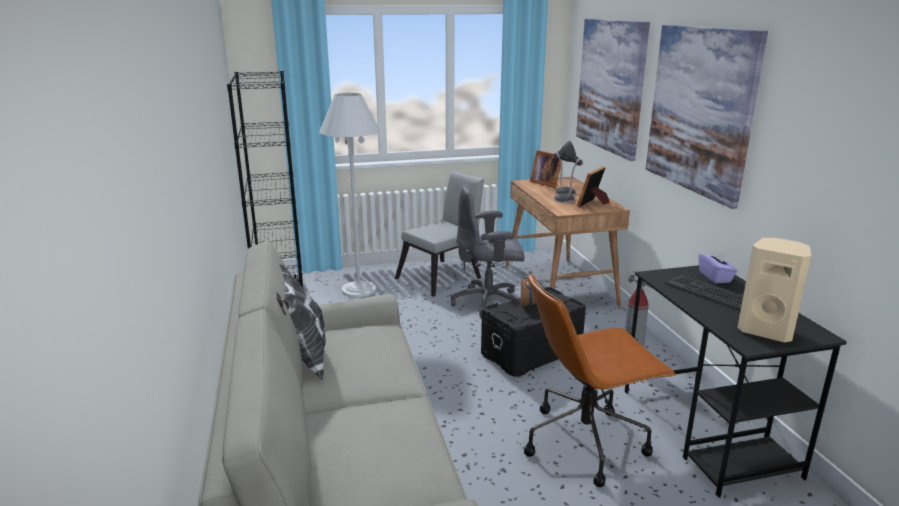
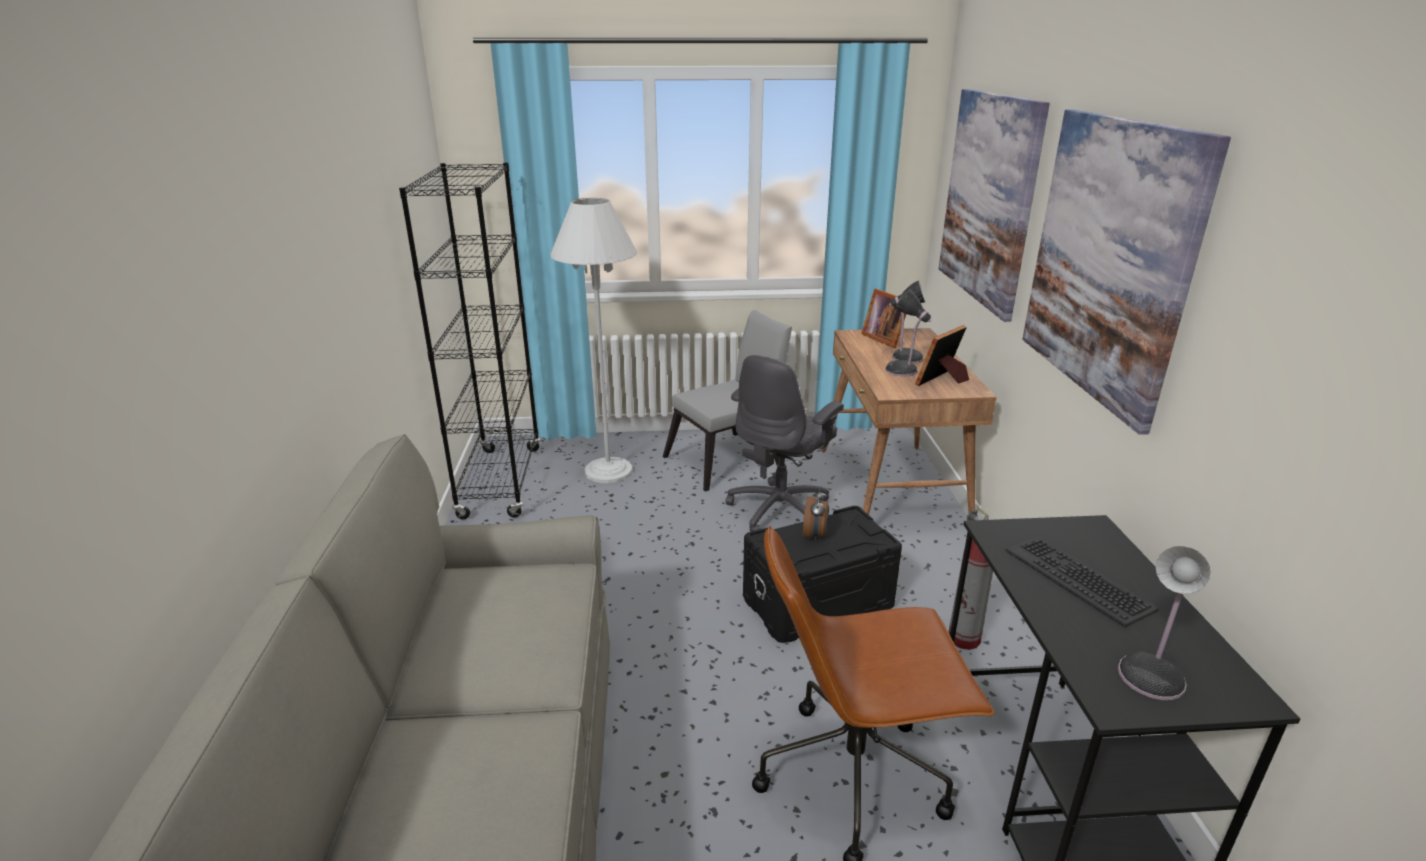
camera: 10 degrees right, 5 degrees up
(303, 360) = (425, 623): pillow -> none
(489, 303) = (780, 510): grey office chair -> grey office chair turned 60 degrees counterclockwise
(715, 277) = (1095, 546): purple tissue box -> none
(766, 330) = (1153, 675): beige speaker -> table lamp

